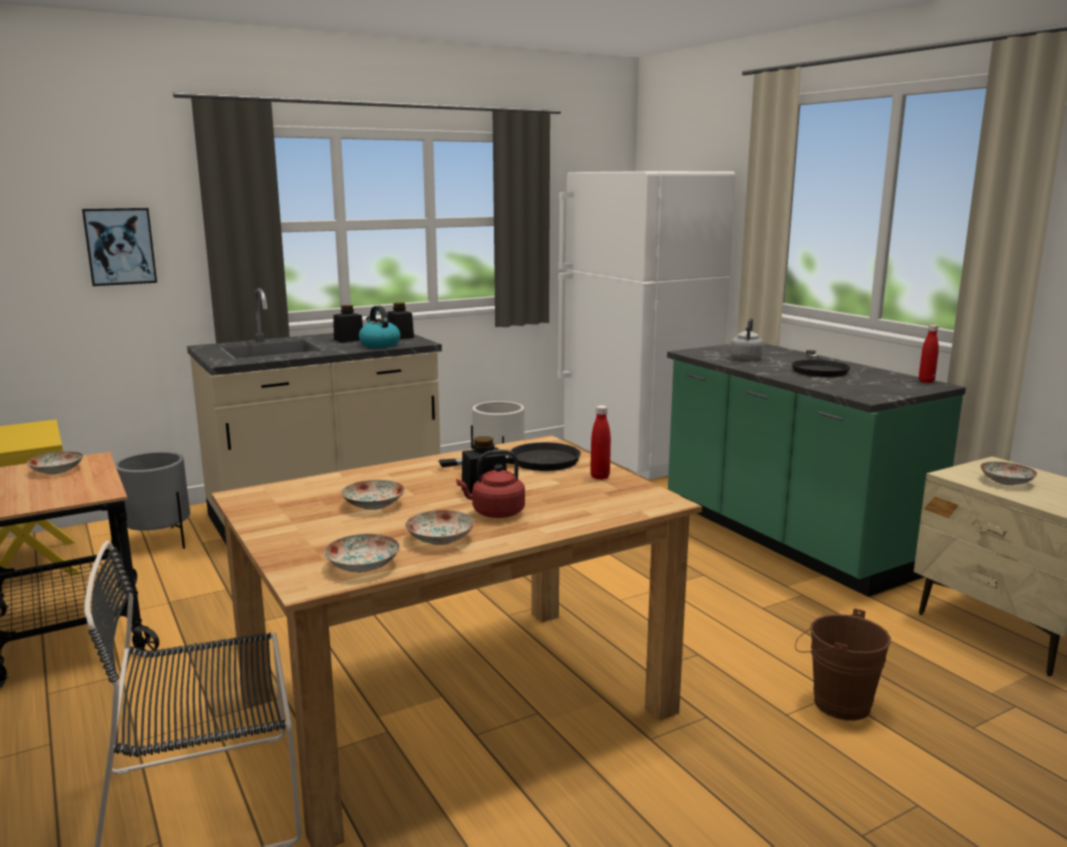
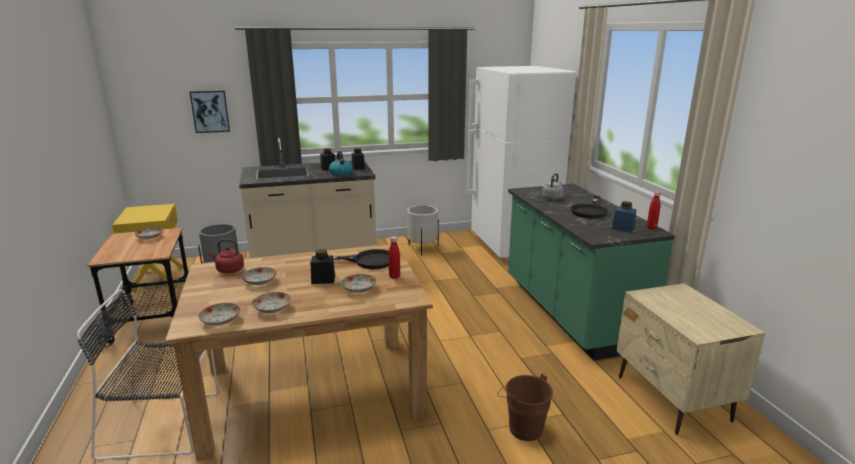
camera: 15 degrees right, 5 degrees up
(495, 513) = (315, 295): red kettle -> red kettle (229, 270)
(890, 384) = (623, 228): none -> blue jar
(1007, 482) = (674, 304): plate -> plate (359, 289)

